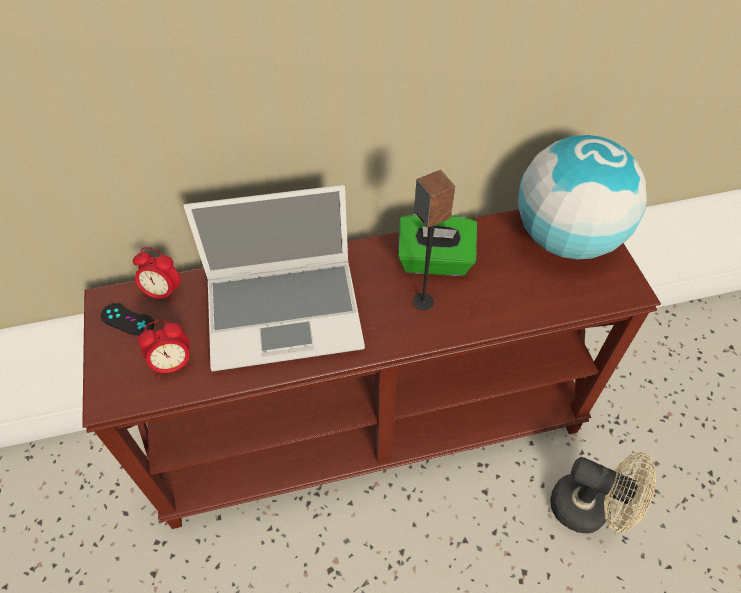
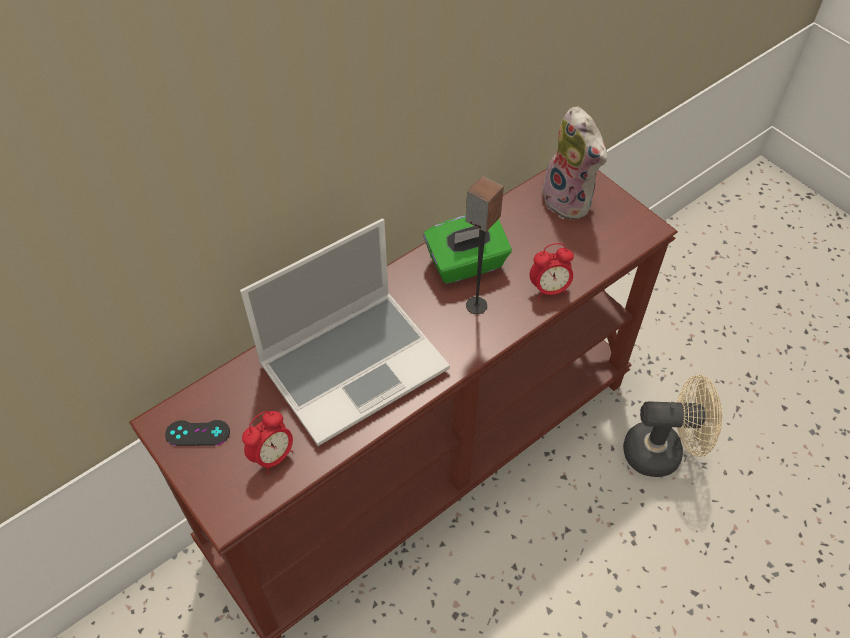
camera: 25 degrees left, 0 degrees up
(163, 292) = (217, 392): alarm clock -> alarm clock (549, 289)
(565, 238) = (570, 201): globe -> plush toy

